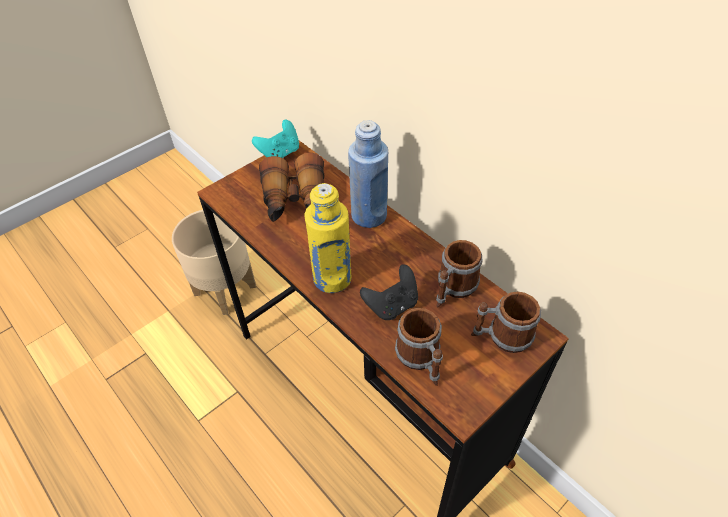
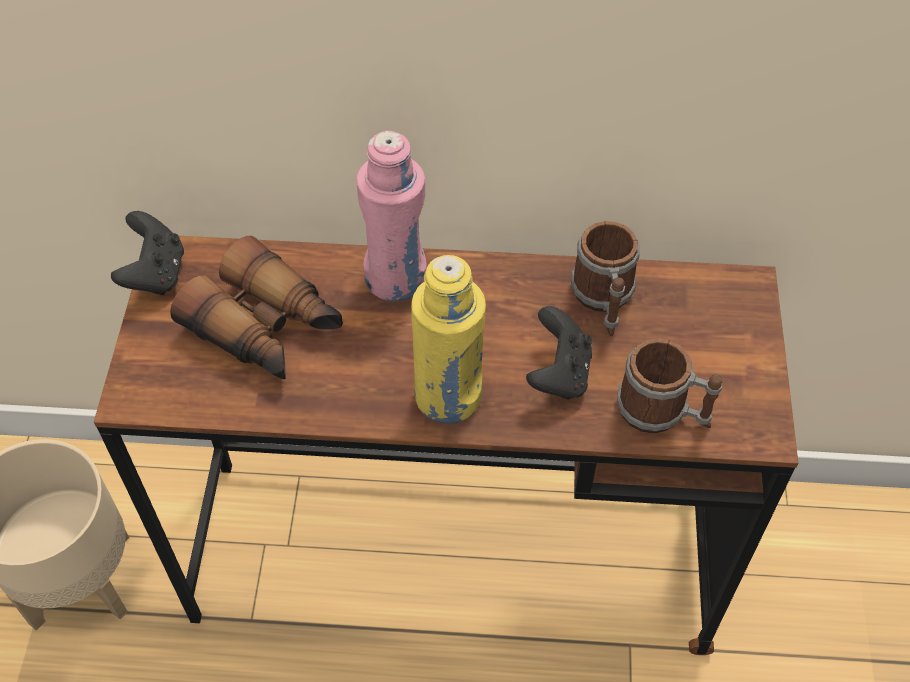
camera: 45 degrees left, 5 degrees up
(280, 153) = (155, 274): turquoise game controller -> black game controller
(369, 216) = (396, 278): blue bottle -> pink bottle
(501, 336) = (712, 317): mug -> none

